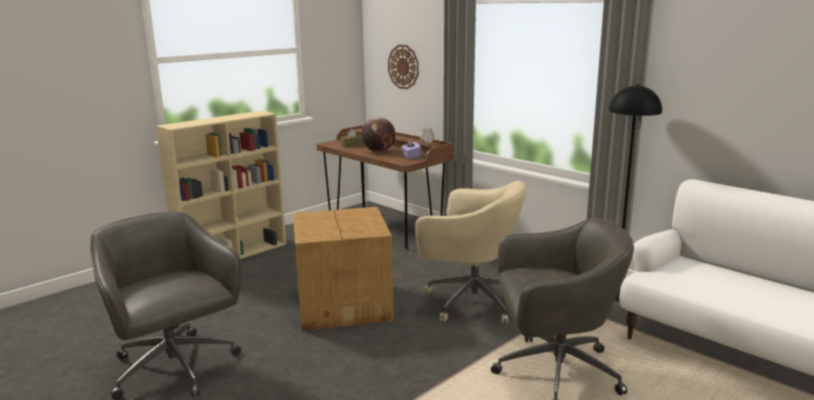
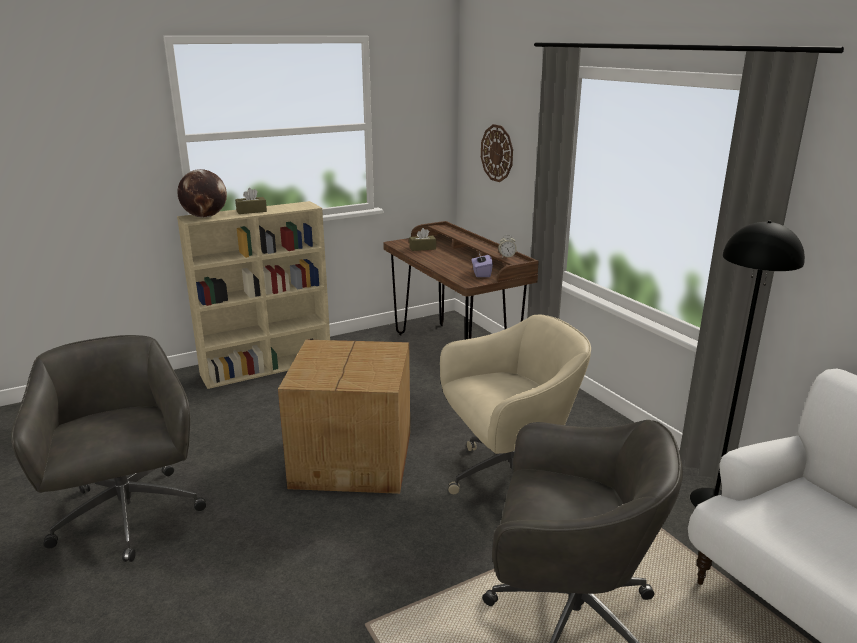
camera: 15 degrees right, 5 degrees up
(218, 119) = (251, 211): none -> brown tissue box
(378, 151) = (448, 261): globe -> globe (205, 216)
(470, 300) = (509, 479): beige office chair -> beige office chair turned 60 degrees counterclockwise

